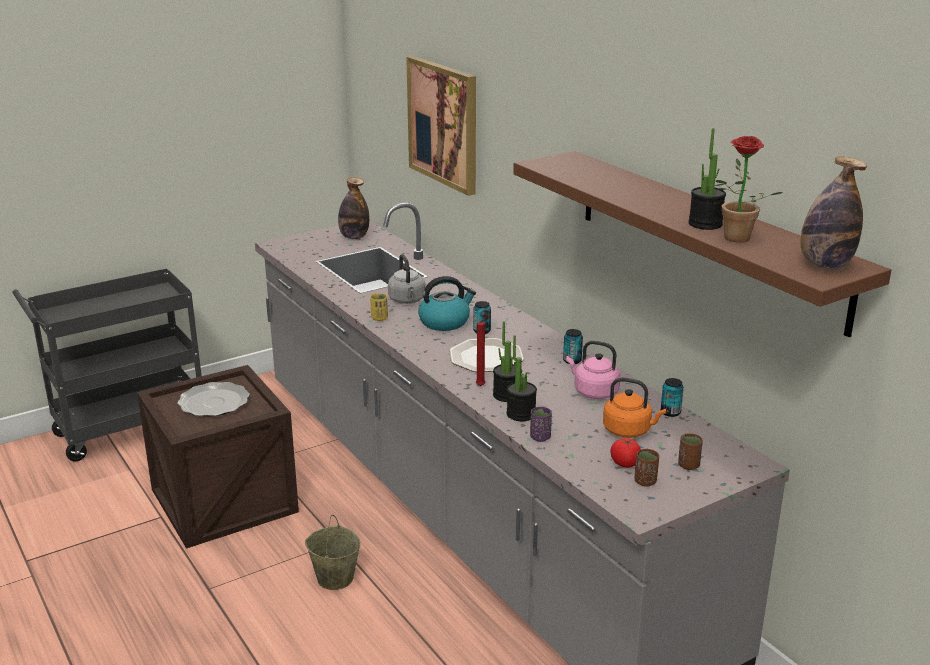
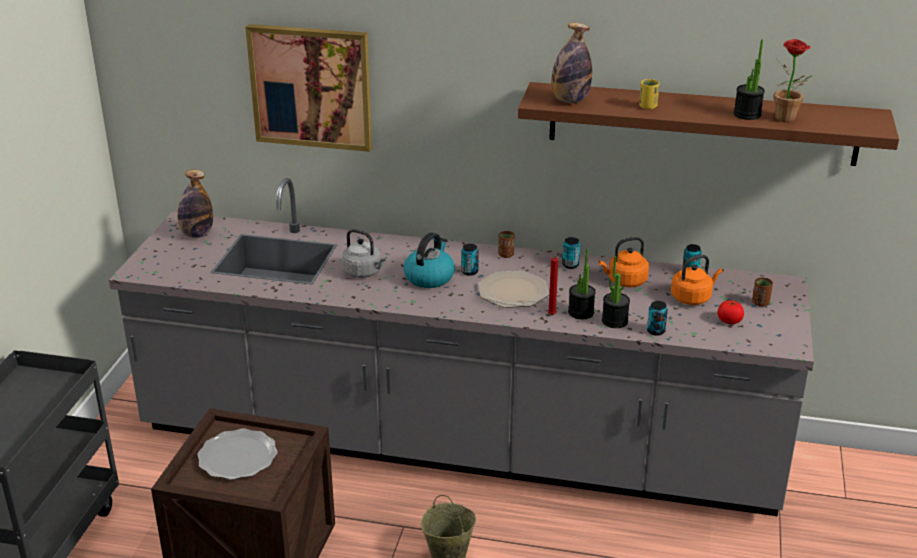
camera: 45 degrees left, 5 degrees up
(379, 318) = (374, 298): yellow cup -> yellow cup (647, 107)
(540, 437) = (655, 331): purple cup -> can
(593, 392) = (625, 281): pink kettle -> orange kettle
(645, 482) = (759, 326): brown cup -> brown cup (506, 255)
(825, 265) = (863, 120): bottle -> bottle (570, 100)

